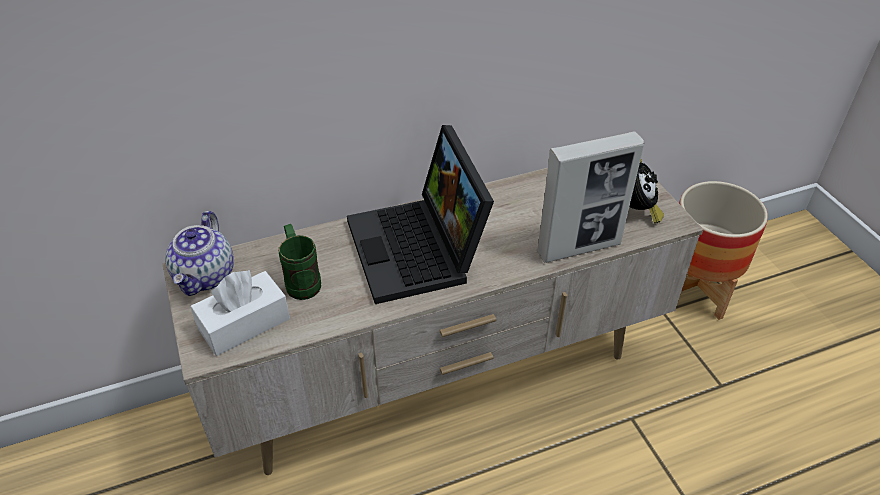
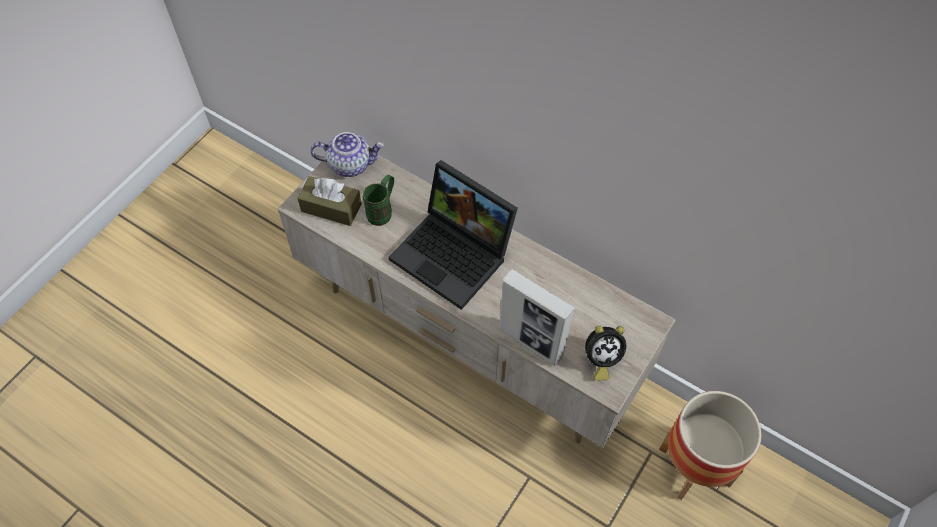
camera: 55 degrees right, 15 degrees up
(206, 276) = (350, 164): teapot -> teapot turned 150 degrees counterclockwise
(244, 324) = (331, 207): white tissue box -> brown tissue box
(420, 250) = (455, 254): laptop -> laptop turned 90 degrees counterclockwise

